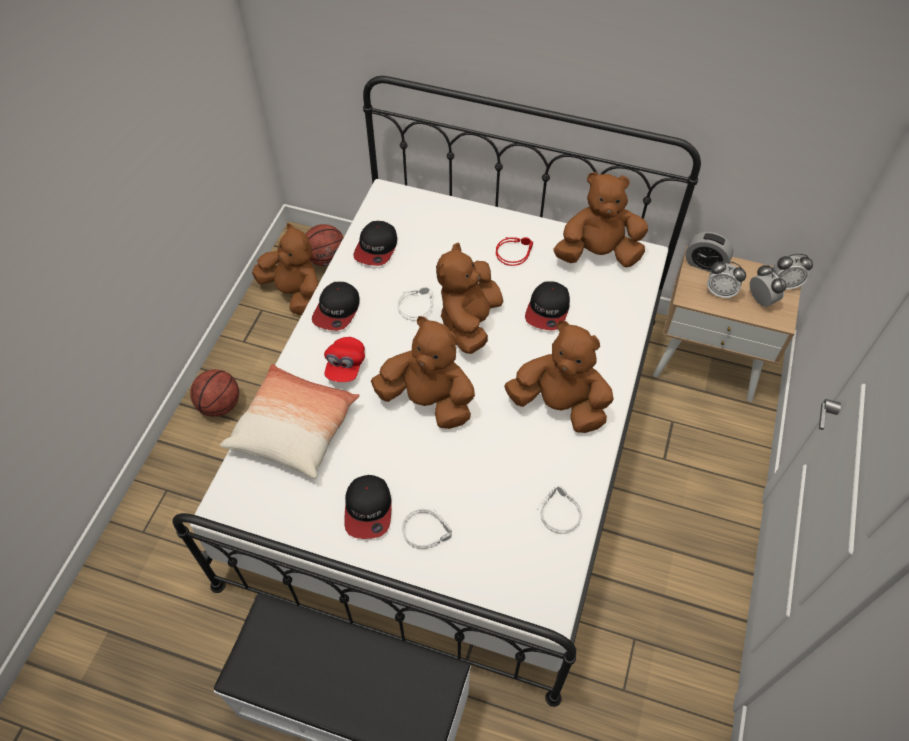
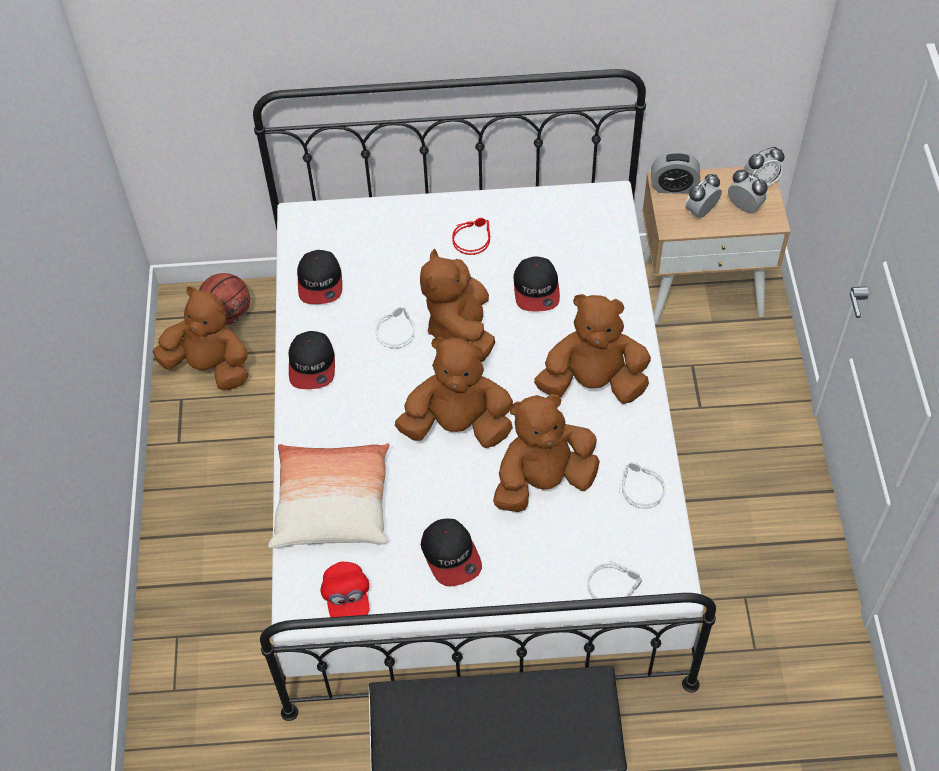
camera: 20 degrees left, 0 degrees up
(220, 405) = (189, 523): basketball -> none
(345, 366) = (352, 421): red cap -> red cap (347, 598)
(427, 530) = (520, 553): grey headphones -> grey headphones (613, 585)
(598, 254) = (561, 211): brown plush toy -> brown plush toy (543, 481)
(720, 292) = (701, 212): alarm clock -> alarm clock turned 135 degrees clockwise

